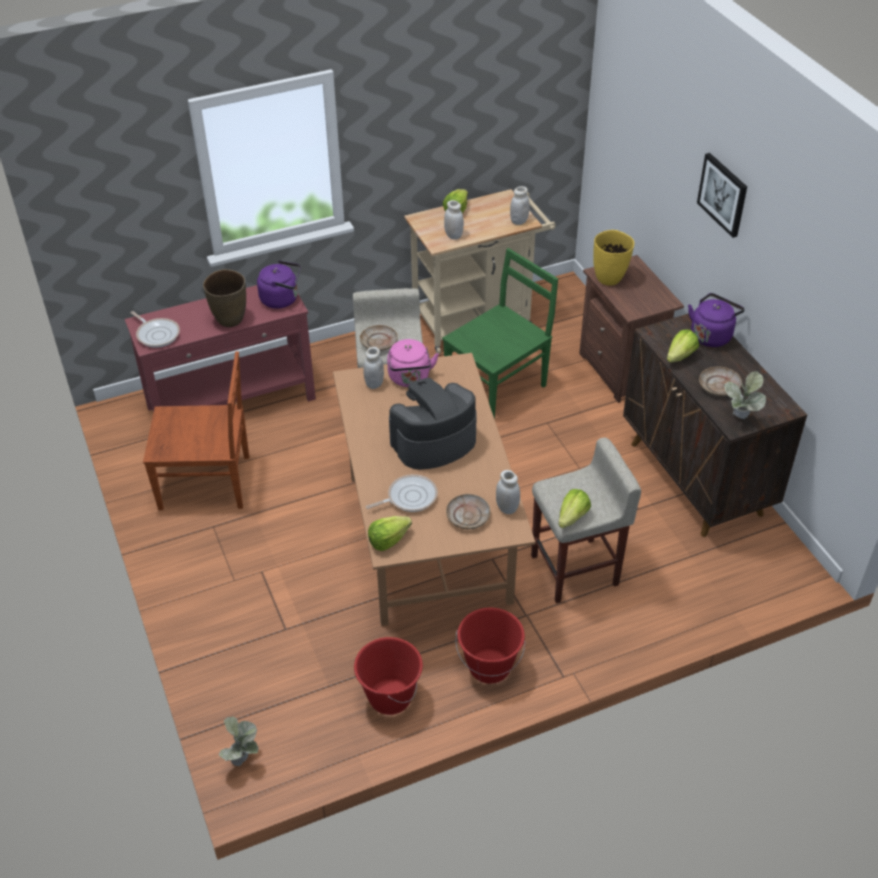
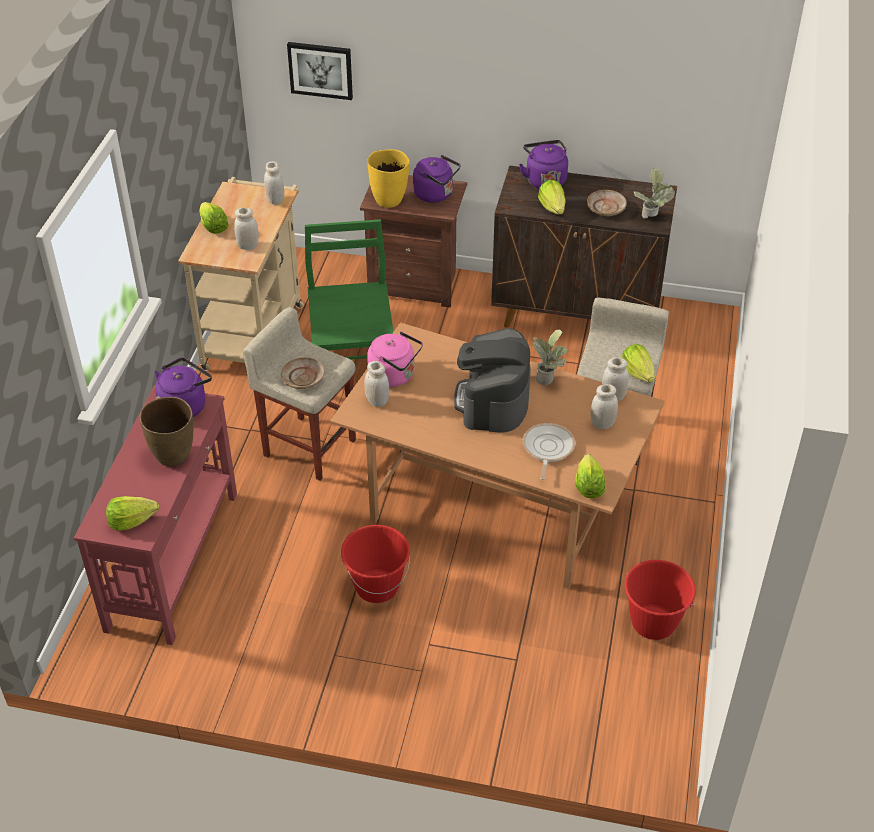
camera: 55 degrees left, 0 degrees up
(157, 334) = (131, 521): frying pan -> lettuce
(207, 483) = (269, 632): brown chair -> none
(244, 759) = (646, 762): potted plant -> potted plant (547, 377)
(468, 516) = (602, 424): beige plate -> white jar
(489, 666) = (670, 541): red bucket -> red bucket (377, 586)
(646, 297) = (436, 194): none -> purple kettle
(723, 194) = (497, 52): picture -> picture (320, 70)

